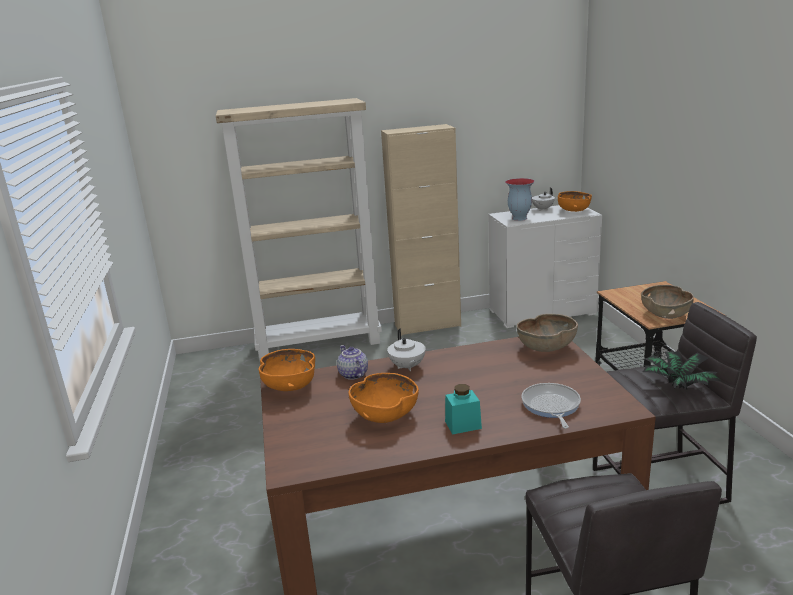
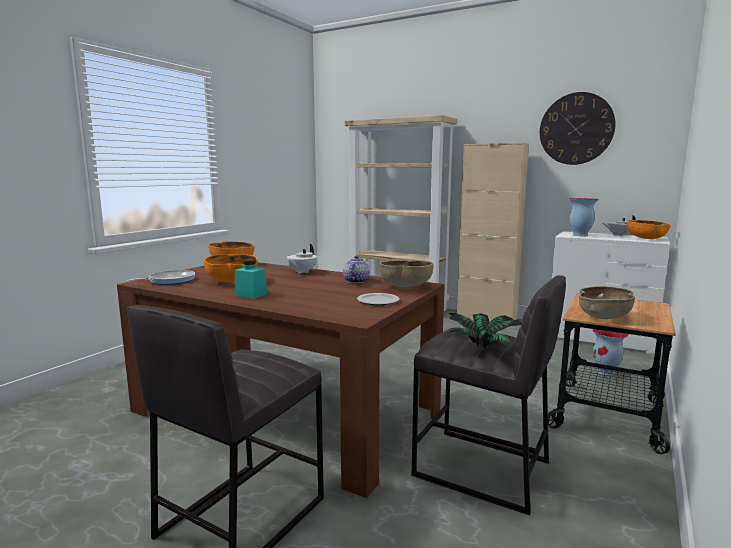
camera: 40 degrees right, 10 degrees down
(352, 374) = (269, 268): teapot -> teapot (355, 281)
(489, 103) = (576, 129): none -> wall clock
(551, 406) = (318, 304): frying pan -> frying pan (169, 281)
(578, 378) = (377, 301): none -> plate
(594, 348) = (606, 372): none -> vase

